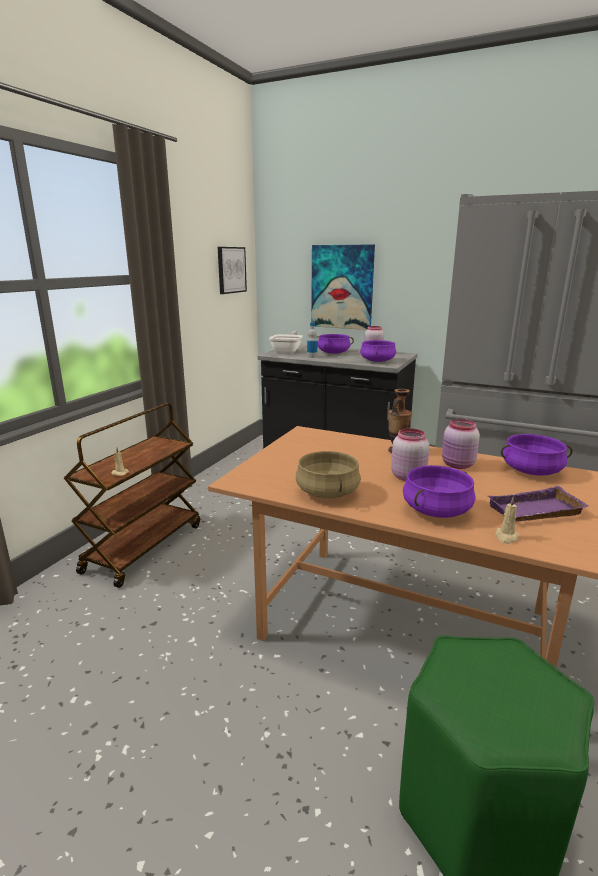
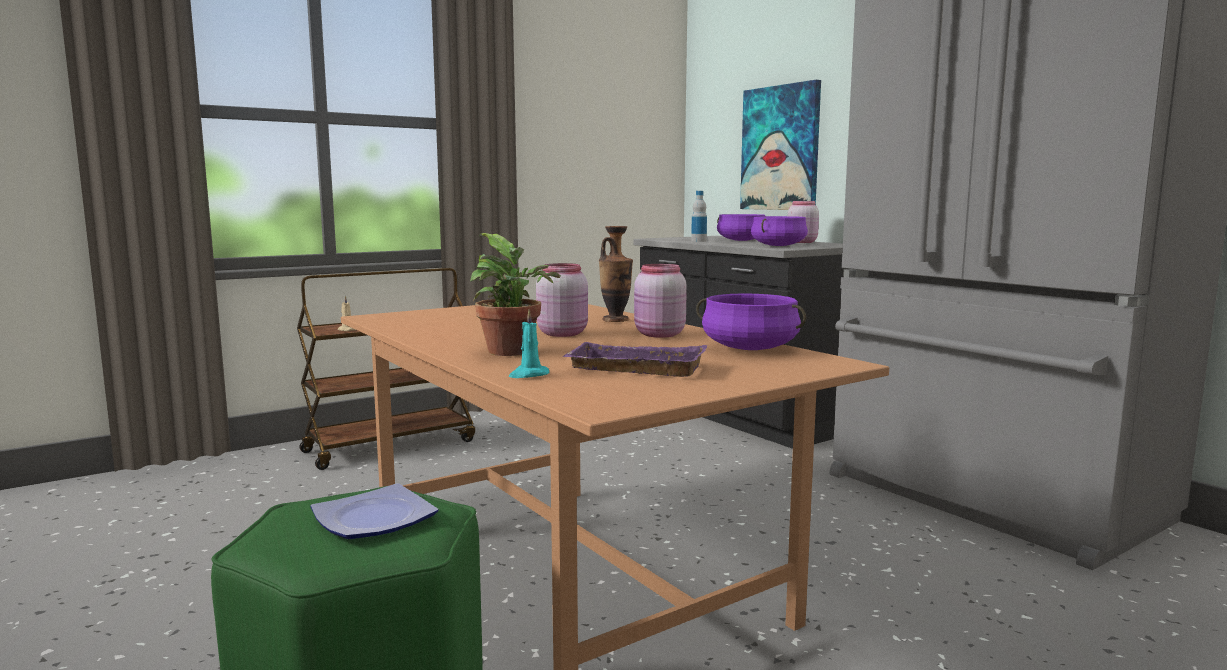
camera: 30 degrees right, 10 degrees down
(231, 270) = (631, 129): picture -> none
(287, 351) = (684, 238): frying pan -> none
(328, 492) = (437, 331): beige cooking pot -> none
(437, 510) = (512, 353): purple cooking pot -> potted plant
(500, 678) = (372, 519): none -> plate
(506, 537) = (528, 375): beige candle -> turquoise candle

